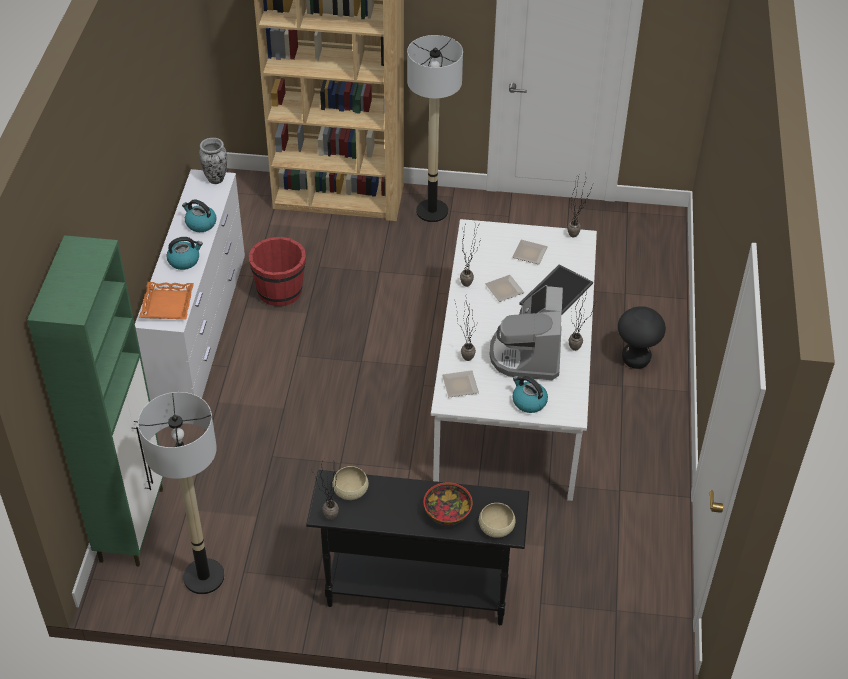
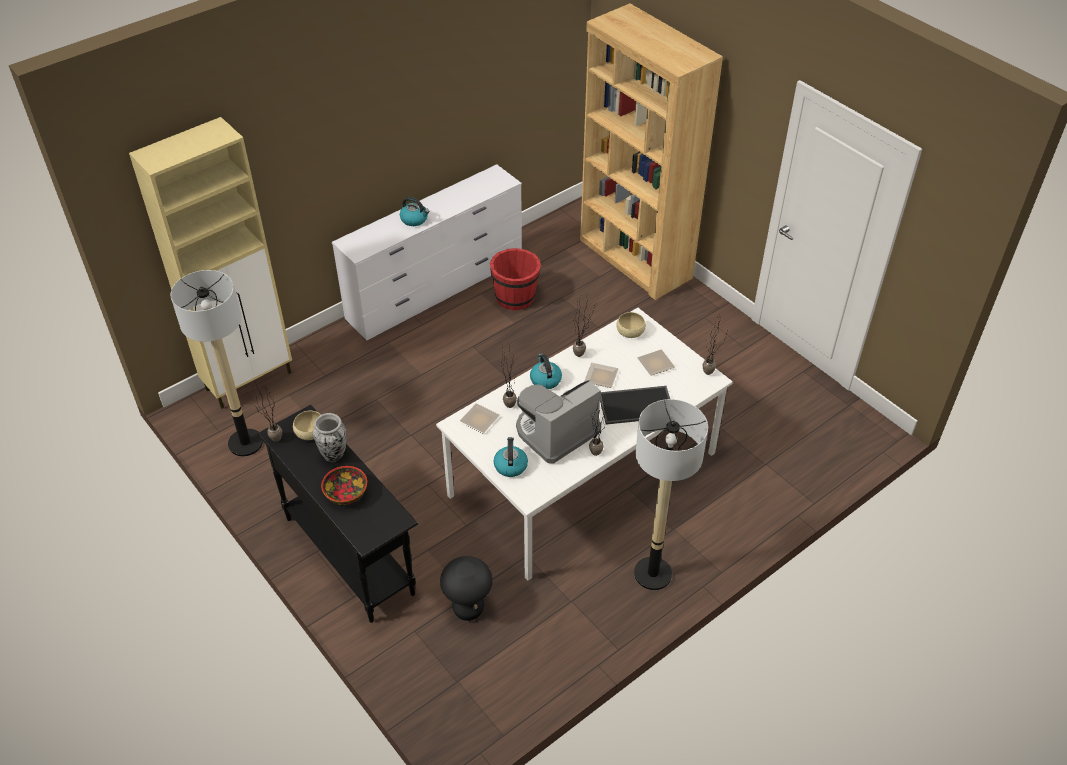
camera: 45 degrees right, 0 degrees up
(132, 523) = (250, 381): green cabinet -> beige cabinet
(168, 305) = (368, 241): orange tray -> none
(200, 224) = (455, 202): kettle -> kettle (545, 380)
(216, 178) = (504, 179): vase -> vase (334, 455)
(432, 211) = (690, 309): floor lamp -> floor lamp (652, 574)
(496, 527) = (362, 528): beige bowl -> beige bowl (630, 331)
(635, 360) = (708, 518): black stool -> black stool (468, 609)

